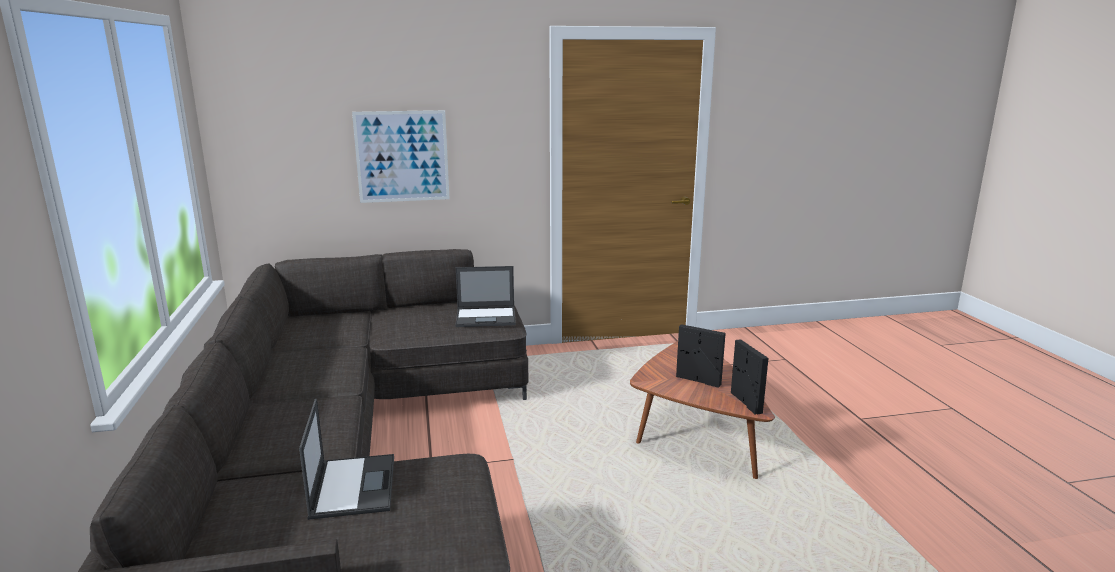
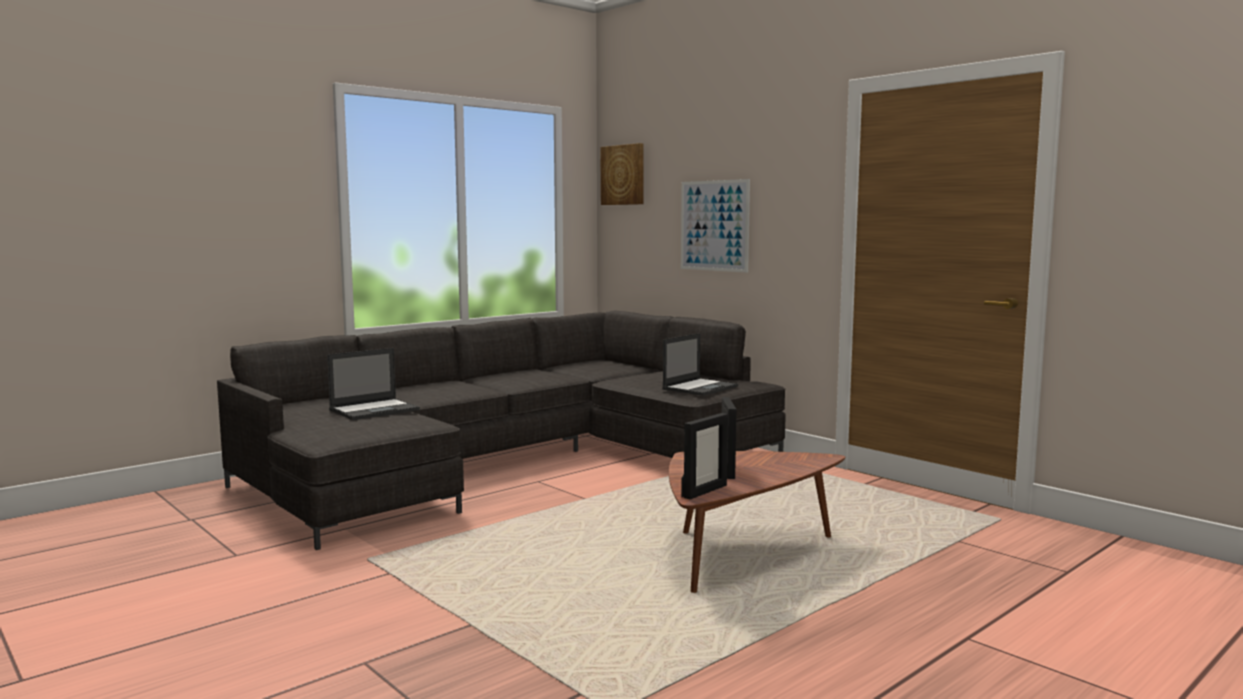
camera: 60 degrees right, 10 degrees down
(250, 102) = (623, 175): none -> picture
(486, 317) = (700, 387): laptop -> laptop turned 105 degrees counterclockwise

